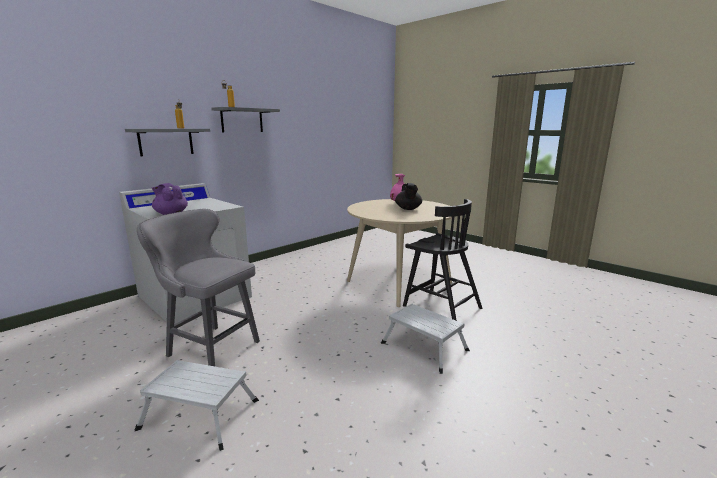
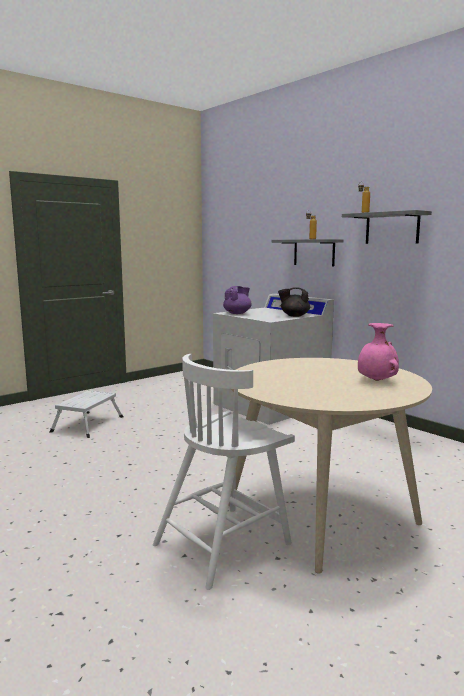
camera: 95 degrees right, 5 degrees down
(211, 347) = (170, 419): grey stool -> none
(408, 209) = (321, 381): black teapot -> black teapot (294, 316)
(424, 347) = (115, 511): white step ladder -> none
(440, 306) = (224, 542): black chair -> white chair

